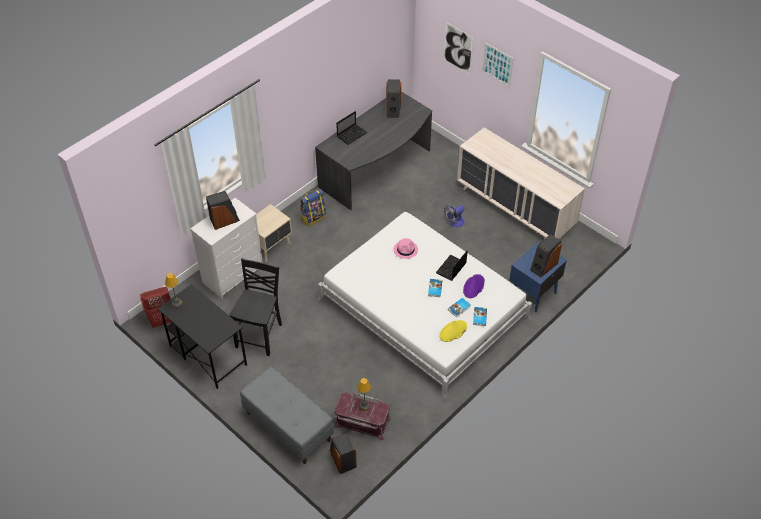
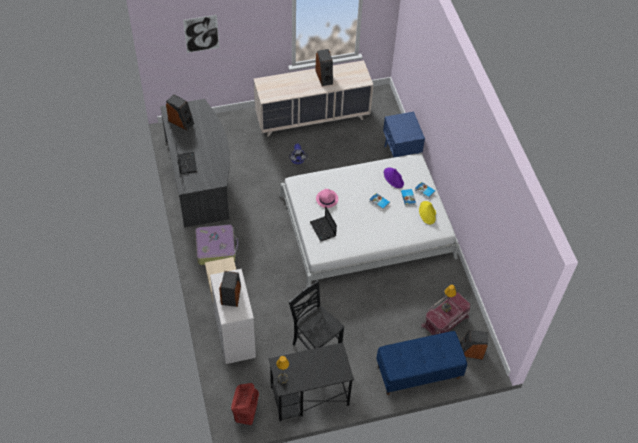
camera: 60 degrees left, 5 degrees up
(288, 426) = (418, 372): grey bench -> blue bench
(313, 217) = (216, 248): backpack -> suitcase
(451, 269) = (367, 182): laptop -> laptop (323, 229)
(497, 64) = (248, 21): picture -> none
(543, 266) = (410, 127): speaker -> speaker (324, 77)

